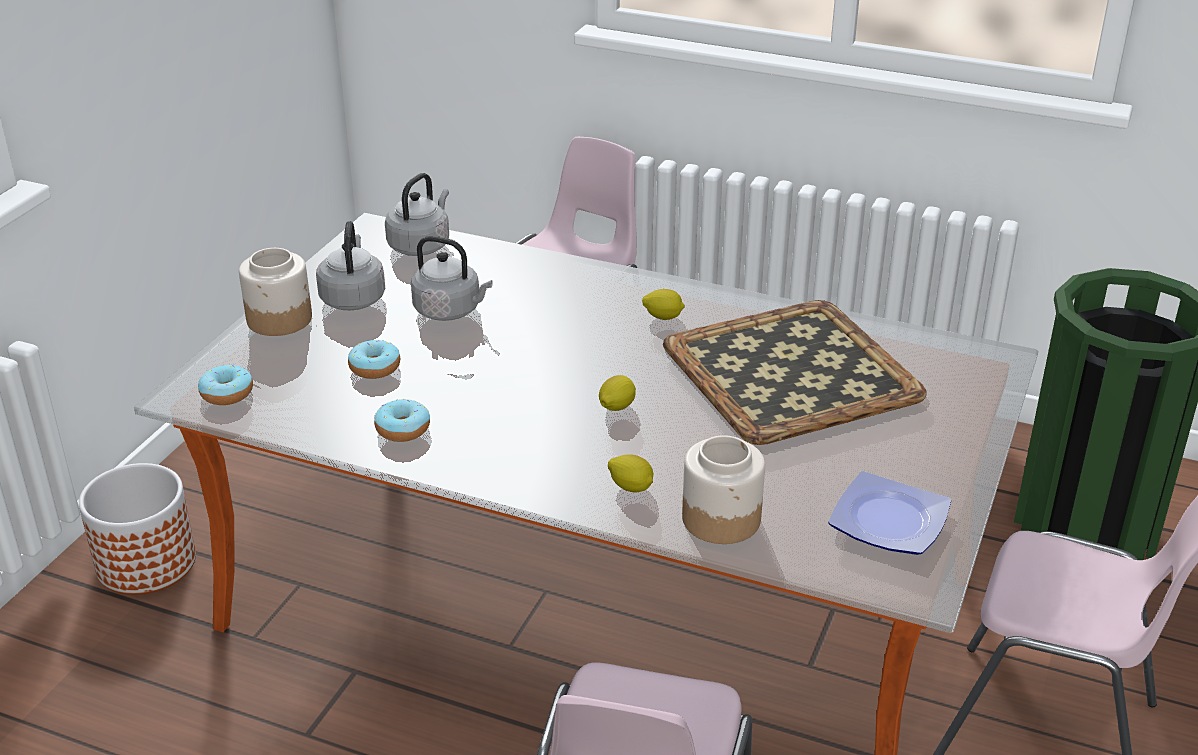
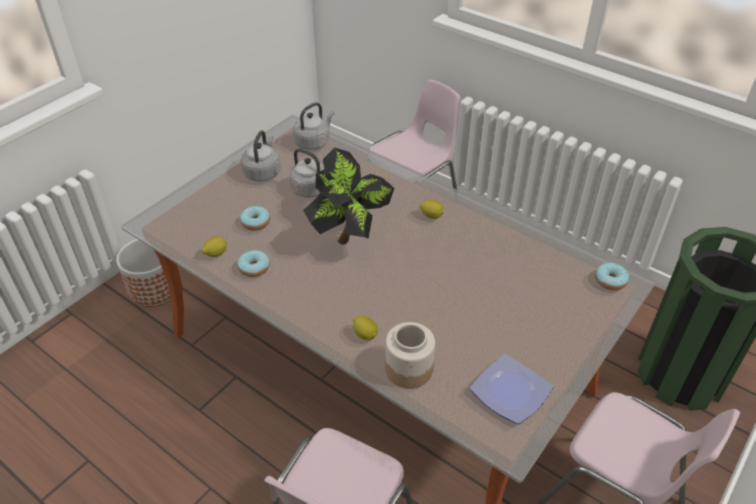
camera: 15 degrees right, 10 degrees up
(227, 394) = (171, 226): donut -> donut (610, 281)
(280, 319) = (218, 180): jar -> none
(542, 360) = (350, 234): none -> potted plant
(616, 407) = (379, 275): lemon -> lemon (216, 254)
(793, 372) = (494, 269): tray -> none

